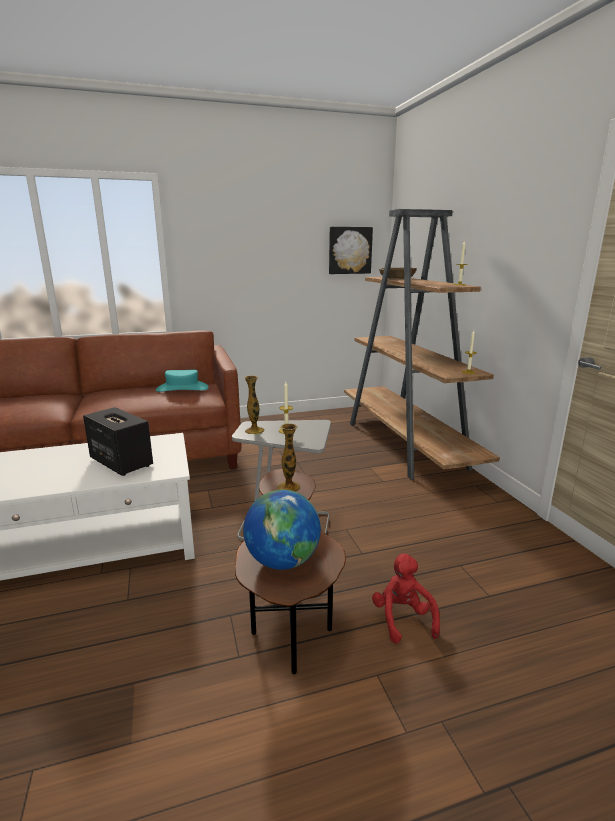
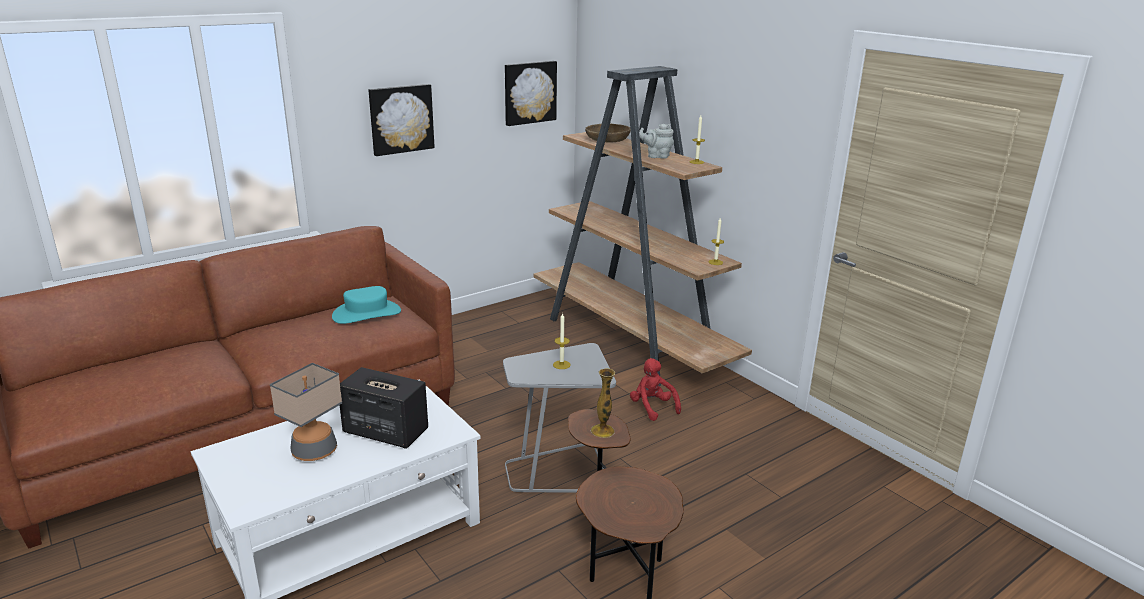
camera: 20 degrees left, 5 degrees up
(57, 467) = (314, 451): none -> table lamp
(245, 260) = (401, 119): none -> picture
(254, 431) = (527, 370): vase -> none
(282, 561) = (627, 505): globe -> none
(403, 618) = (717, 535): red plush toy -> red plush toy (652, 407)
(427, 282) = (656, 156): none -> grey teapot

